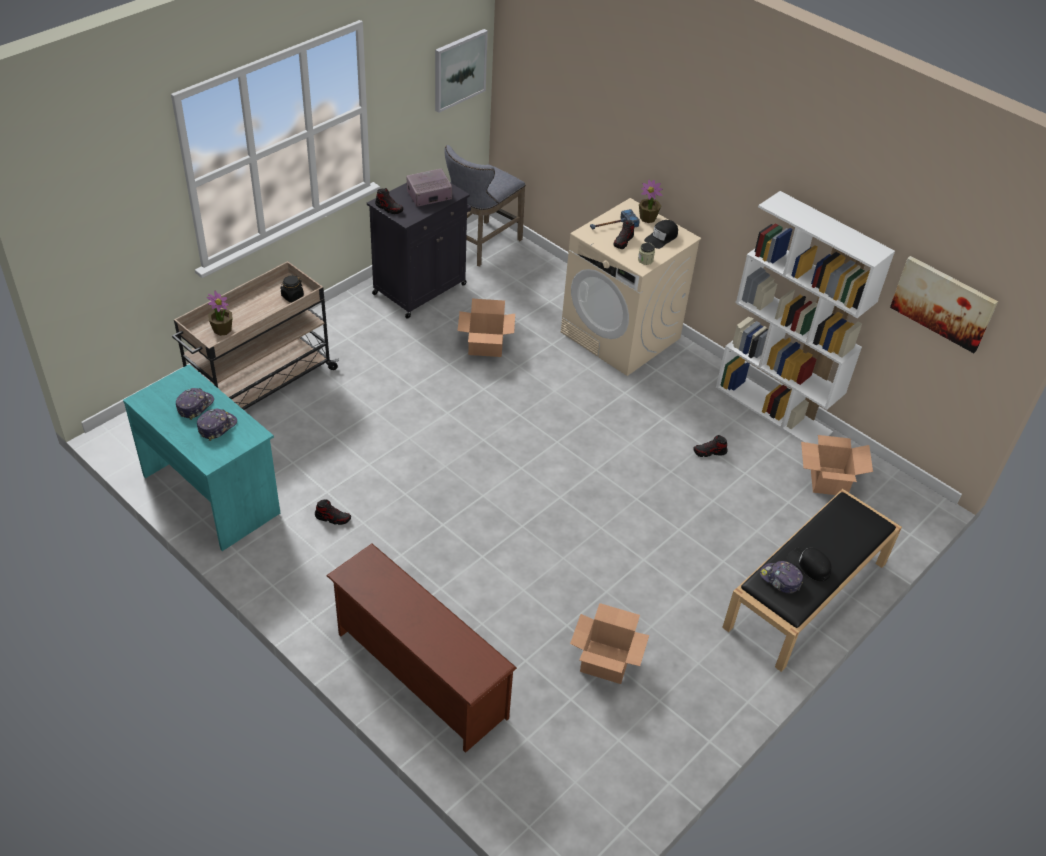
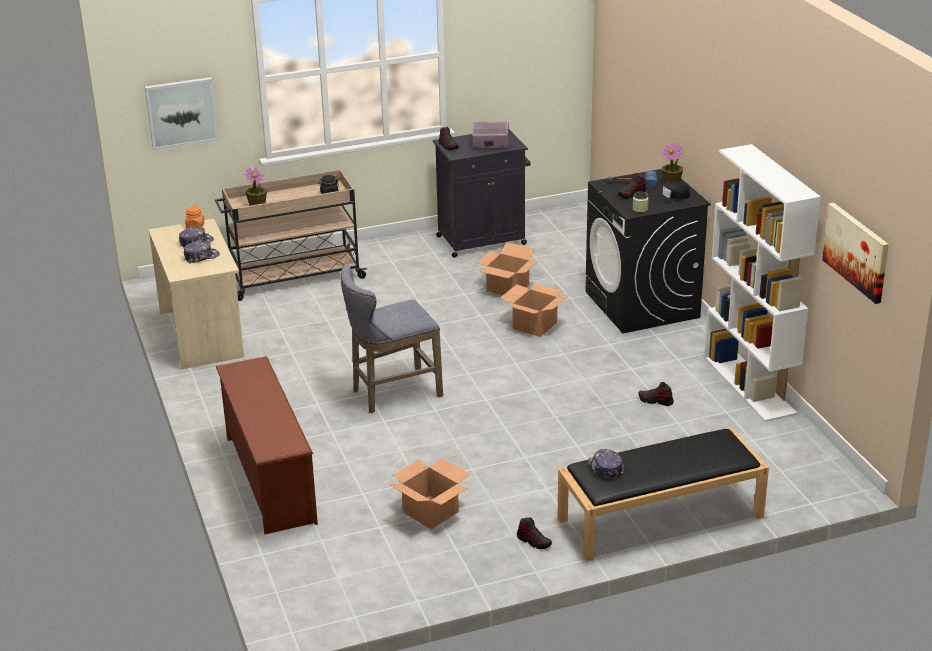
camera: 30 degrees right, 15 degrees down
(177, 382) = (195, 226): none -> orange jar
(212, 493) = (202, 334): turquoise desk -> beige desk
(333, 518) = (282, 369): shoe -> shoe (534, 541)
(459, 70) = (552, 42): picture -> picture (181, 112)
(481, 246) = (563, 221): grey stool -> grey stool (391, 393)
(621, 335) = (642, 305): beige washing machine -> black washing machine
(809, 565) = (642, 466): black cap -> none
(829, 481) = (759, 447): cardboard box -> cardboard box (535, 326)

